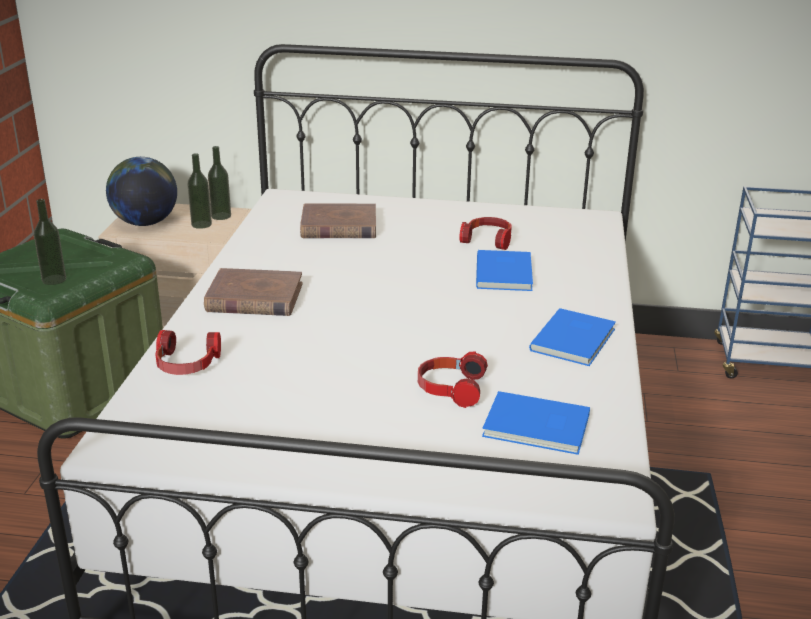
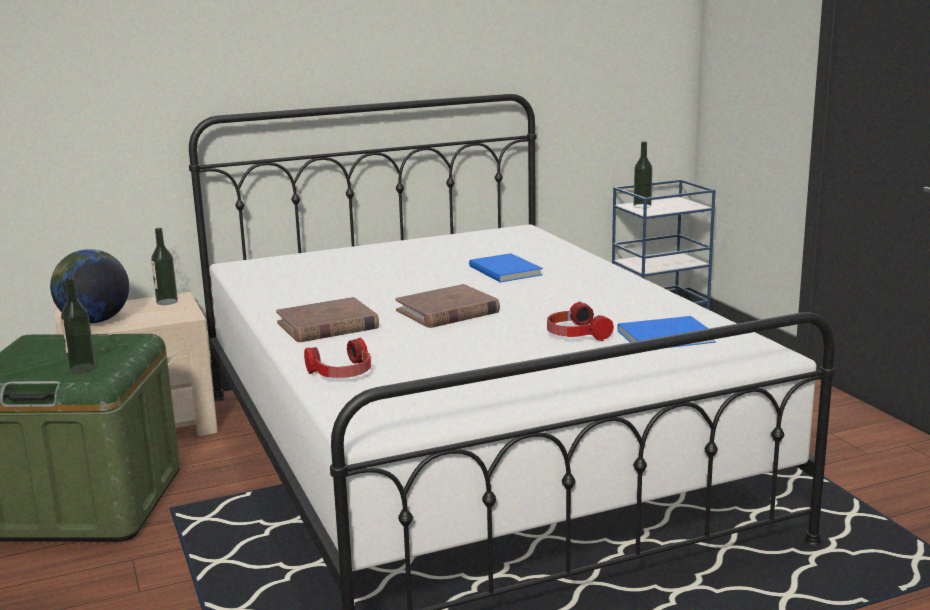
camera: 30 degrees left, 10 degrees down
(201, 224) = (156, 310): bottle -> bottle (642, 206)
(339, 226) = (323, 272): brown book -> brown book (447, 311)
(488, 240) = (461, 256): headphones -> none
(575, 339) = (617, 291): blue book -> none

